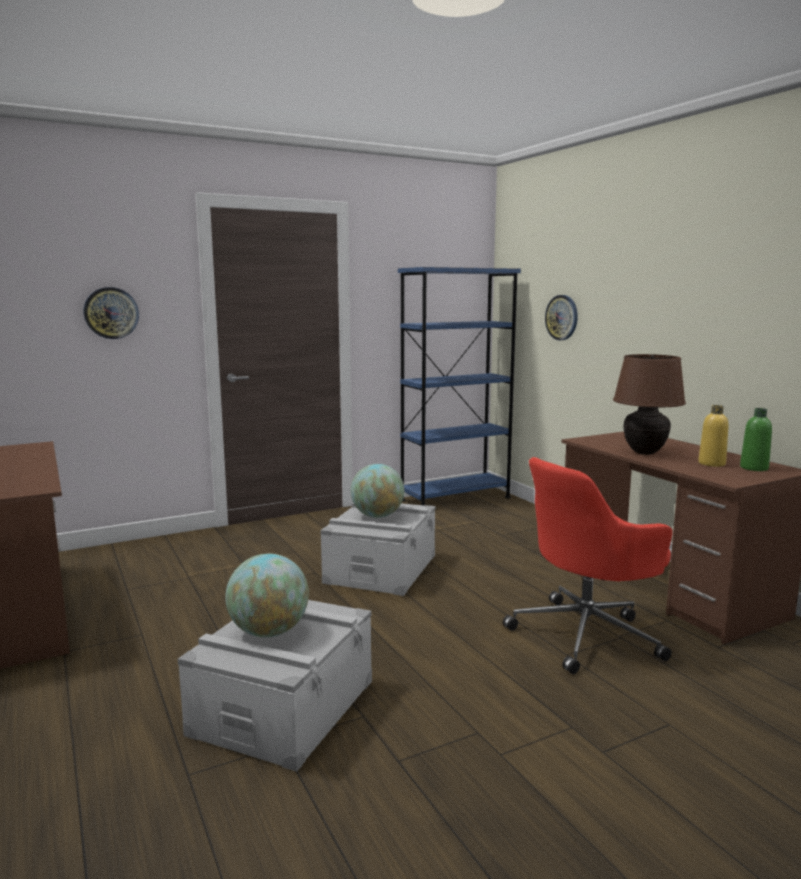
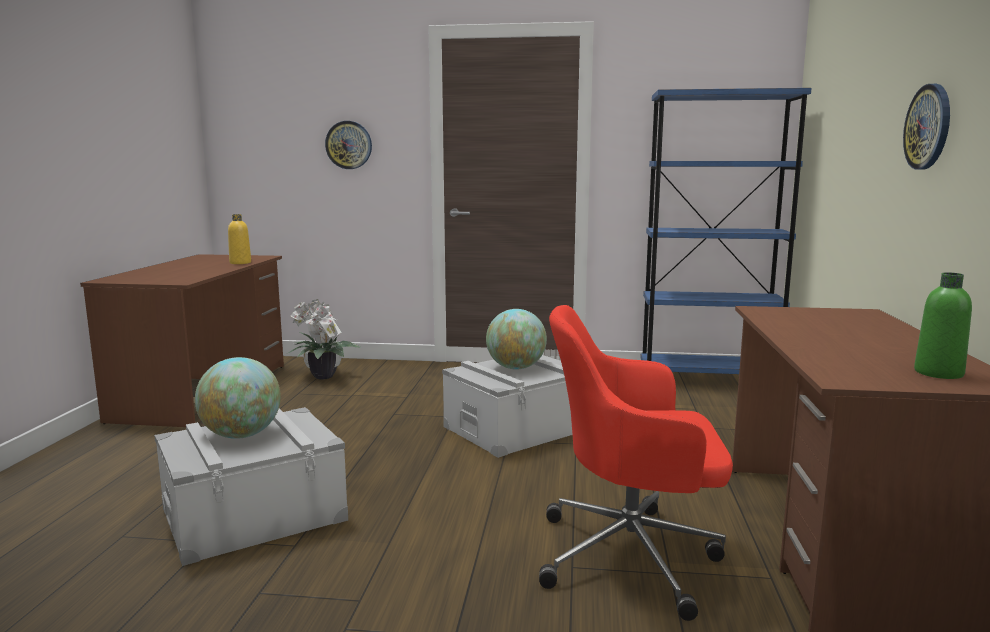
camera: 35 degrees right, 0 degrees up
(127, 567) = (324, 377): none -> potted plant
(562, 317) = (841, 150): wall clock -> wall clock (928, 127)
(645, 452) = (809, 332): brown table lamp -> none
(711, 463) = (878, 357): yellow bottle -> yellow bottle (240, 263)

